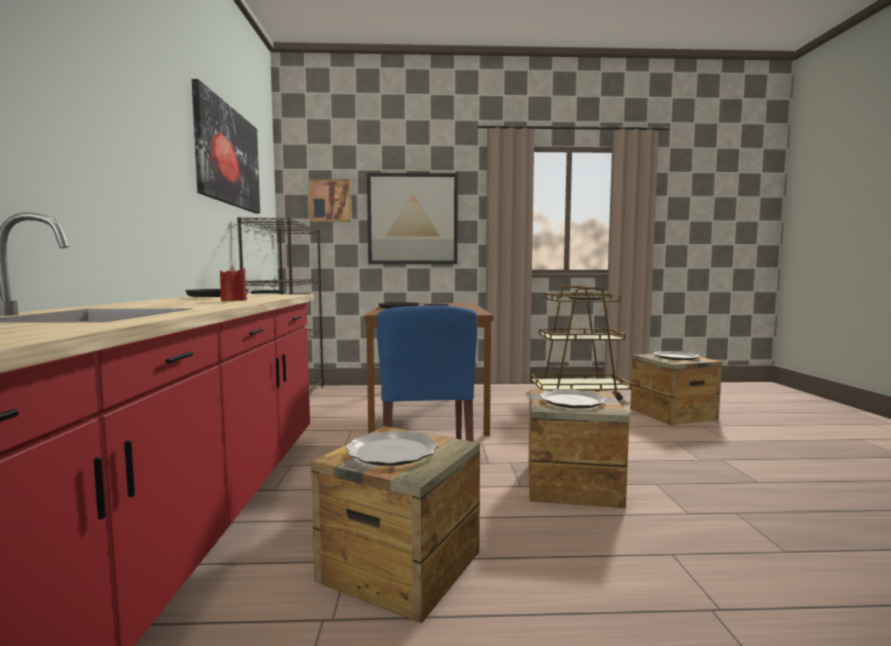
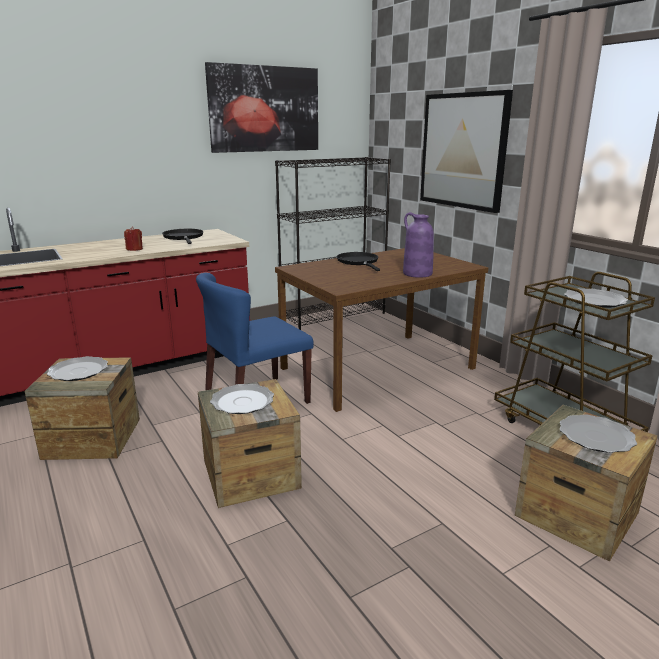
camera: 60 degrees right, 15 degrees up
(330, 201) = (402, 127): picture -> none
(465, 307) = (417, 273): none -> purple vase

